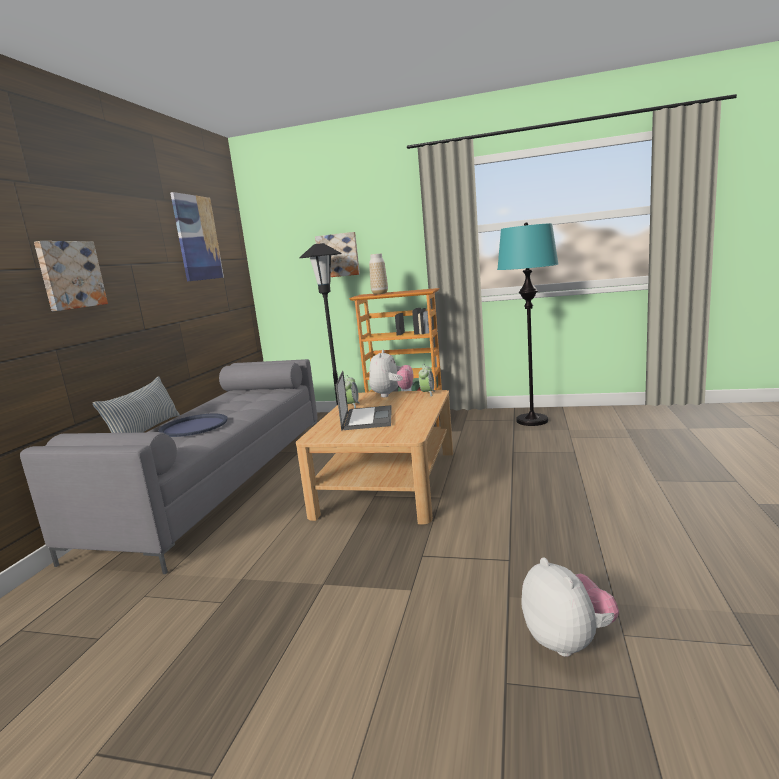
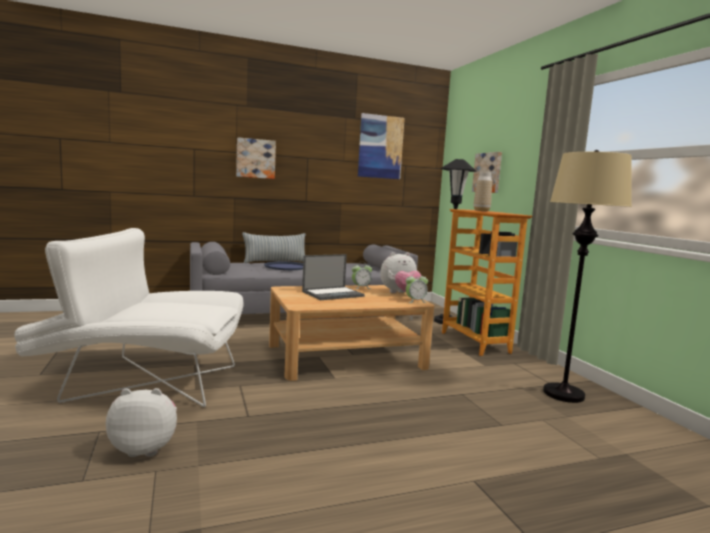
camera: 55 degrees right, 5 degrees down
(348, 635) = (143, 380): none -> white armchair
(532, 421) = (564, 394): turquoise floor lamp -> beige floor lamp
(568, 640) = (145, 448): plush toy -> plush toy turned 135 degrees counterclockwise

